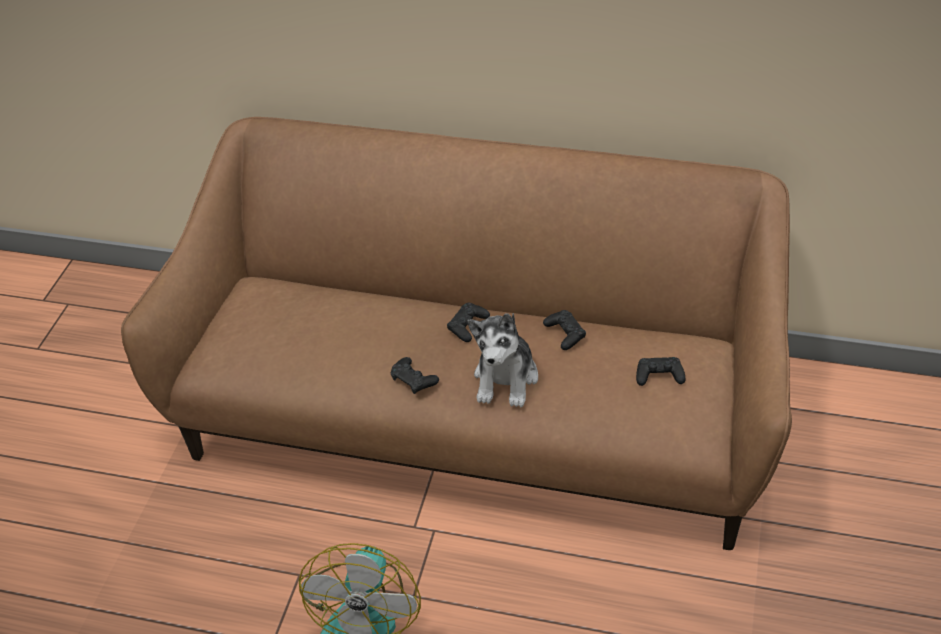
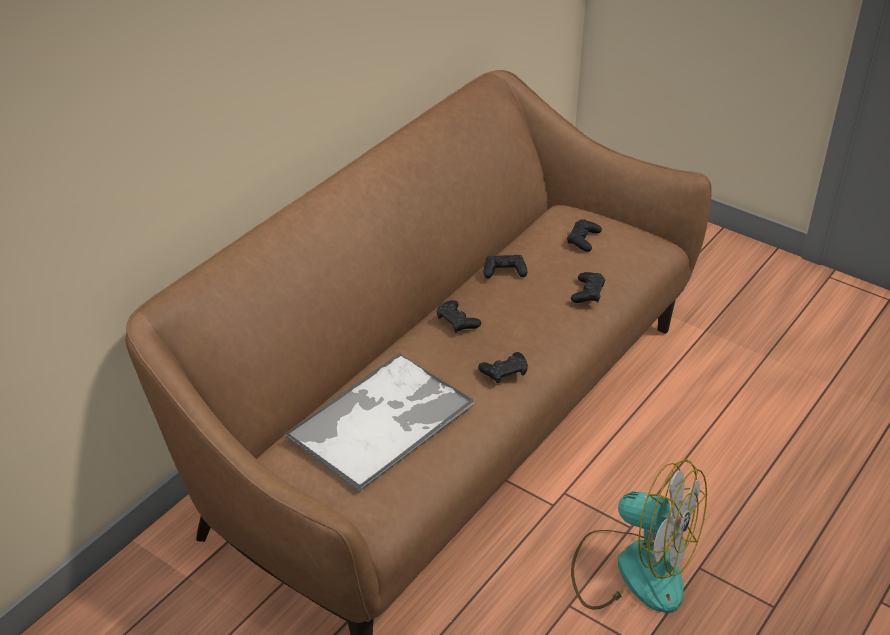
camera: 70 degrees left, 5 degrees down
(312, 324) = (382, 420): none -> tray
(506, 378) = (537, 318): plush toy -> none
(569, 404) = (588, 292): none -> black game controller

